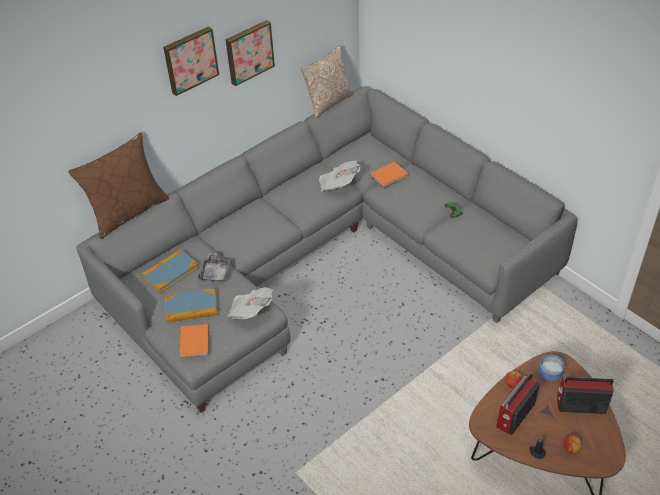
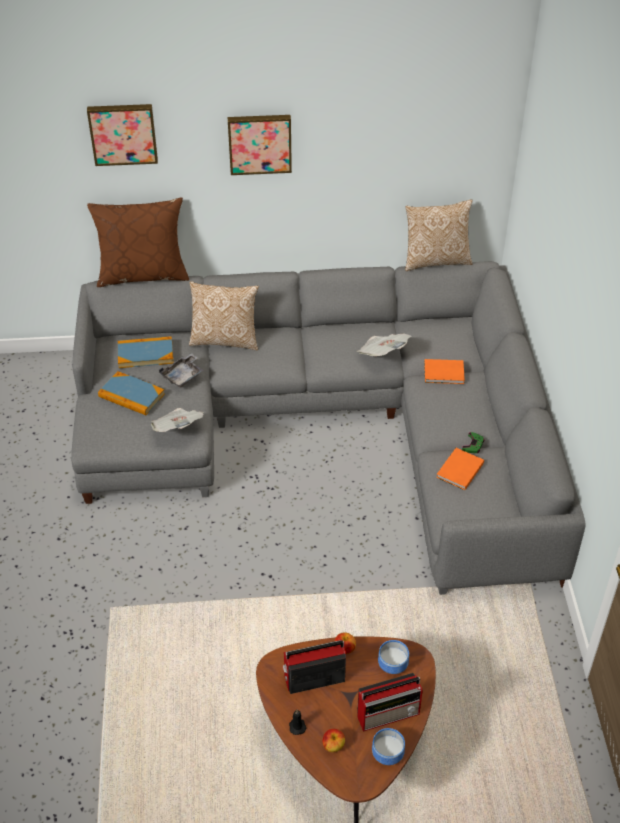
camera: 35 degrees right, 0 degrees up
(194, 343) = (103, 429): orange book -> orange book (458, 471)
(219, 232) = (225, 340): none -> pillow
(249, 52) = (341, 162): picture -> picture (123, 133)
(580, 405) = (389, 714): radio -> radio turned 120 degrees clockwise
(604, 429) = (388, 752): none -> bowl

